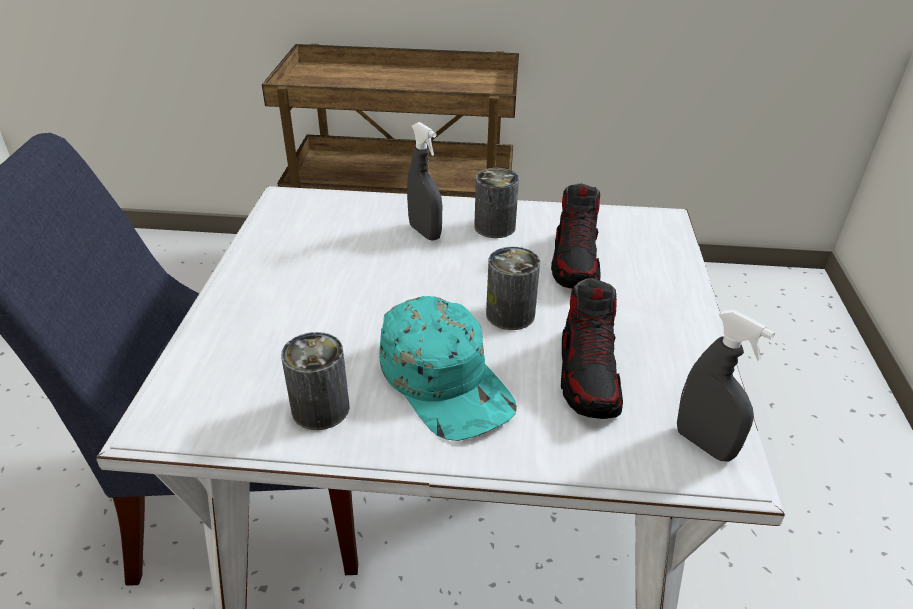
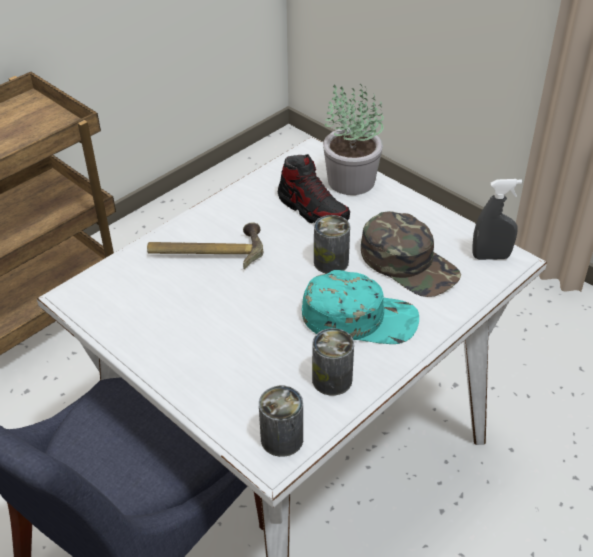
camera: 50 degrees left, 5 degrees up
(425, 232) = (206, 251): grey spray bottle -> hammer
(494, 227) = (238, 218): can -> can (282, 439)
(588, 374) = (409, 263): shoe -> green cap
(658, 264) = (350, 181): none -> potted plant

